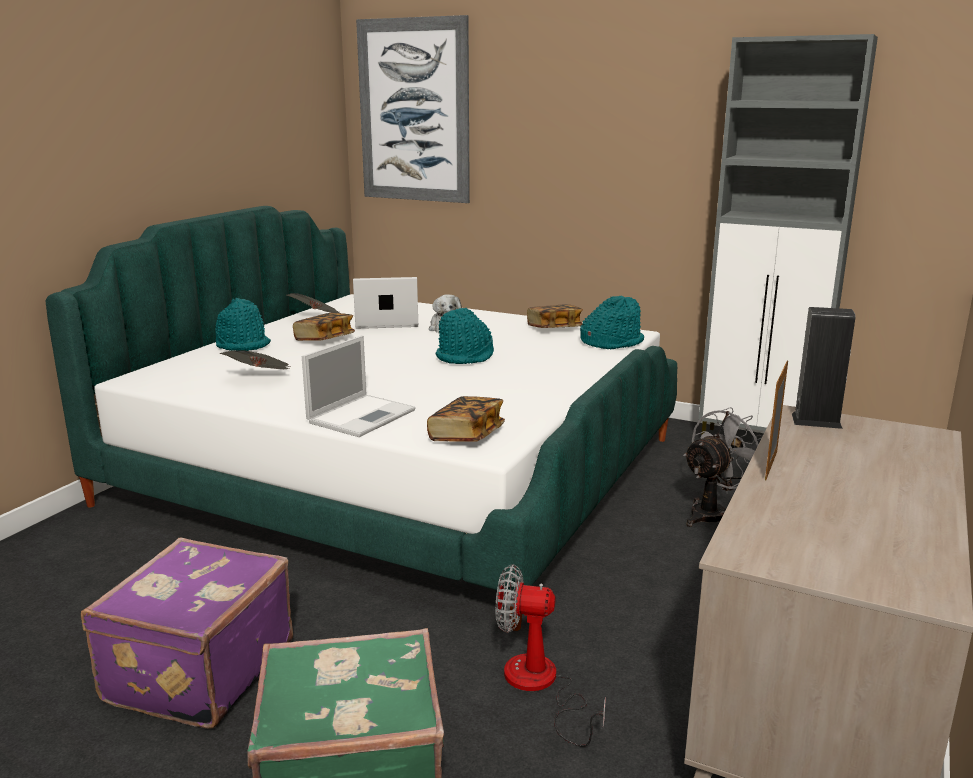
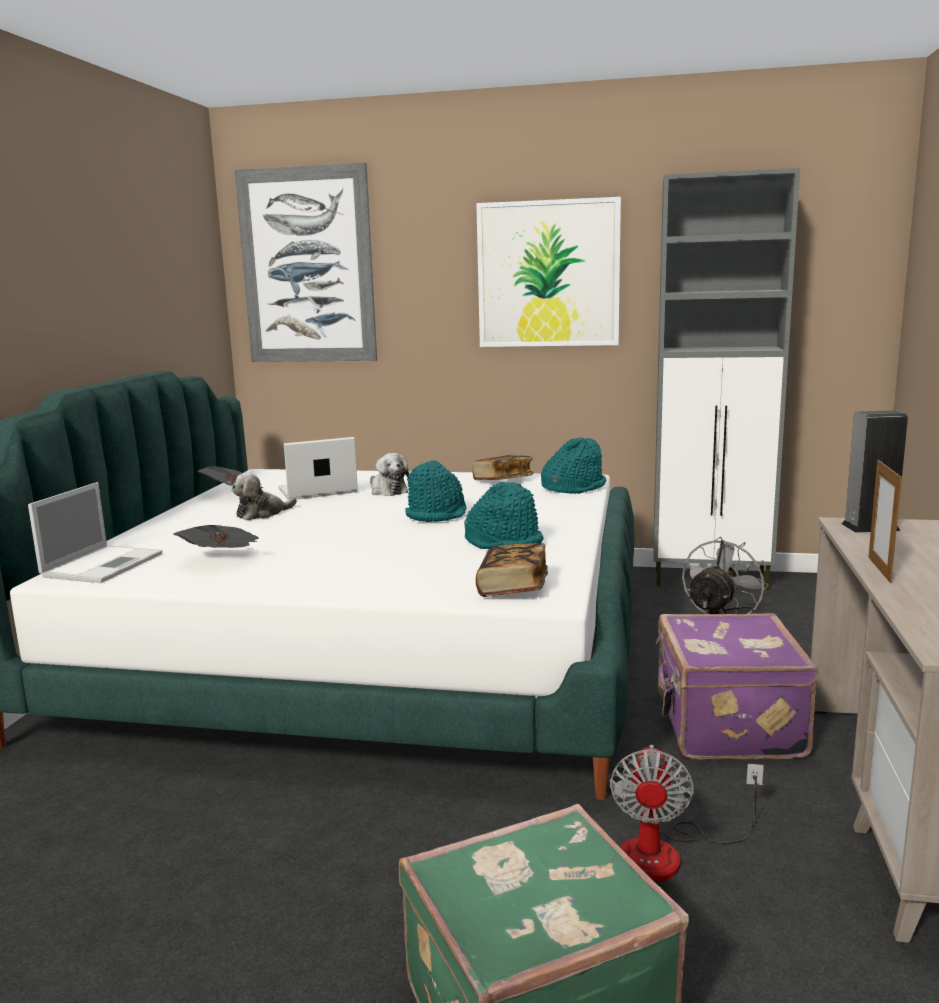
camera: 15 degrees left, 5 degrees down
(197, 671) = (259, 920): purple suitcase -> purple suitcase (725, 726)
(243, 345) = (168, 528): turquoise hat -> turquoise hat (504, 542)
(324, 339) = (262, 514): book -> plush toy
(362, 415) = (378, 582): laptop -> laptop (104, 564)
(540, 686) = (668, 853): fan -> fan turned 75 degrees counterclockwise
(627, 130) = (548, 274): none -> picture

